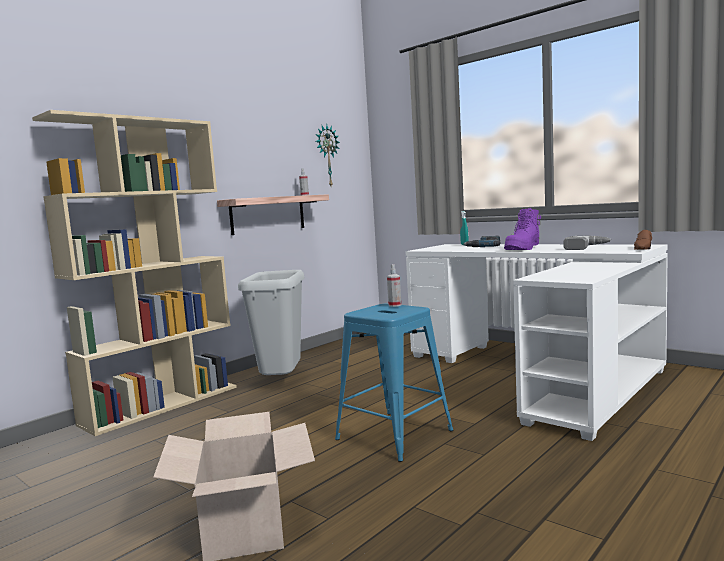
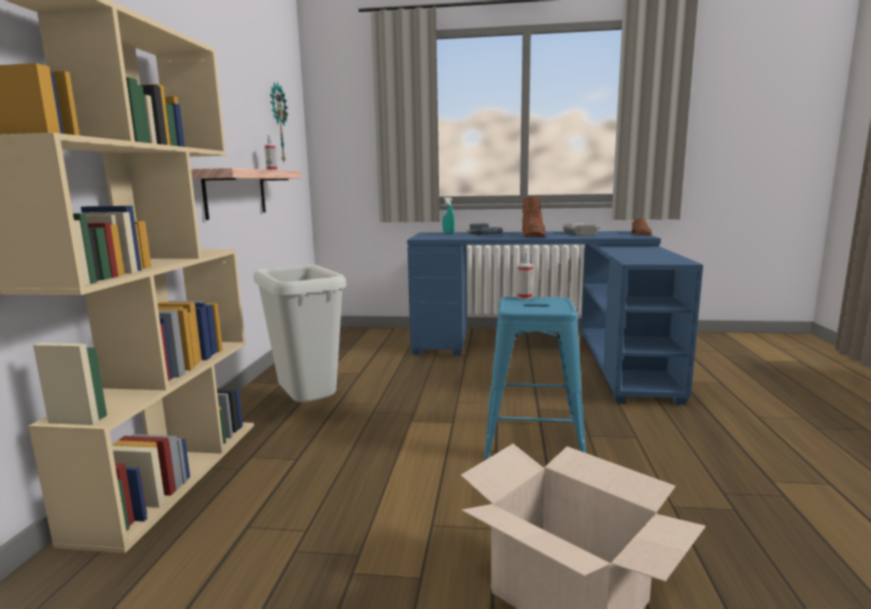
camera: 35 degrees left, 5 degrees up
(523, 248) = (533, 235): purple boot -> brown boot
(540, 374) = (551, 354): white desk -> blue desk

